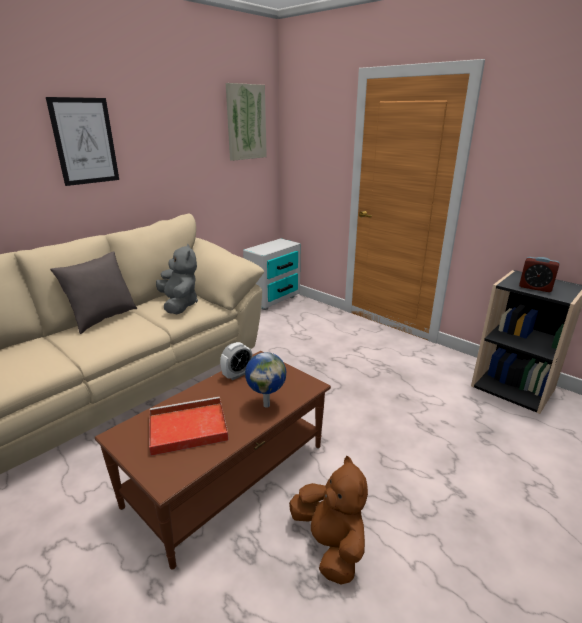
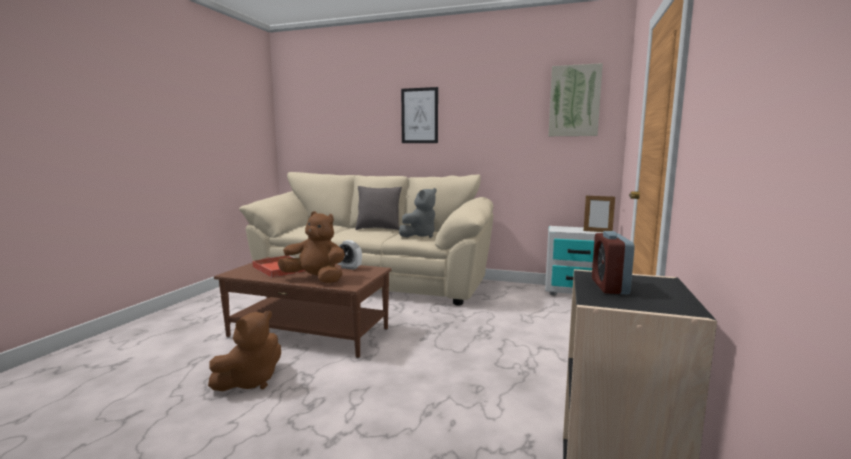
camera: 65 degrees right, 15 degrees down
(267, 404) = (315, 279): globe -> brown plush toy
(287, 244) = (597, 231): none -> picture frame

